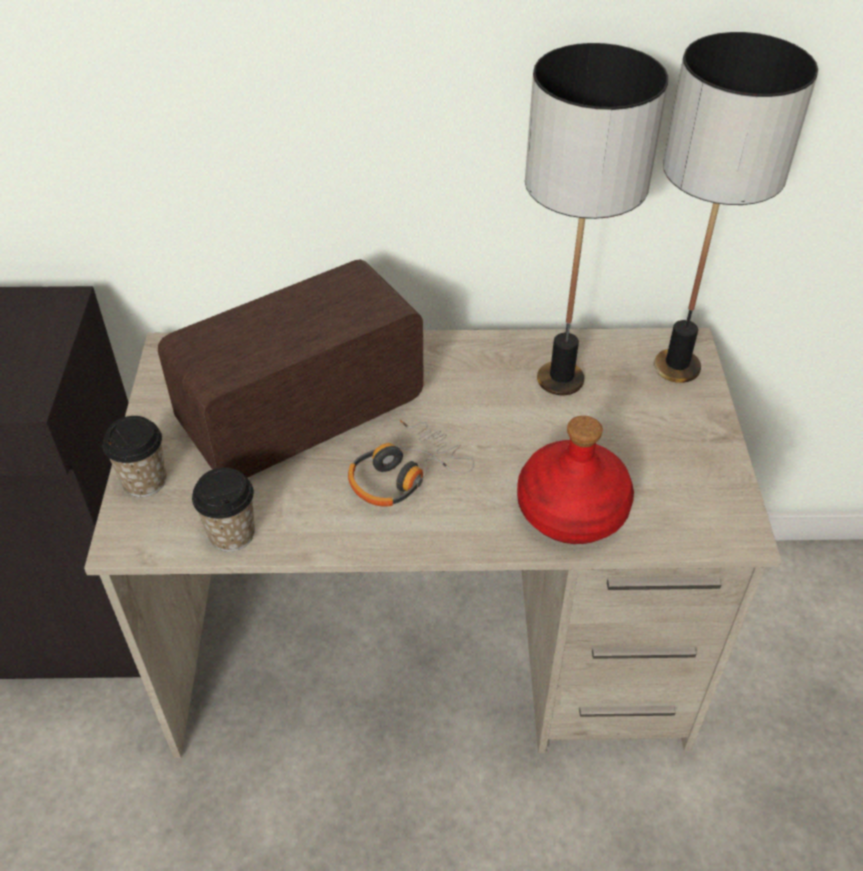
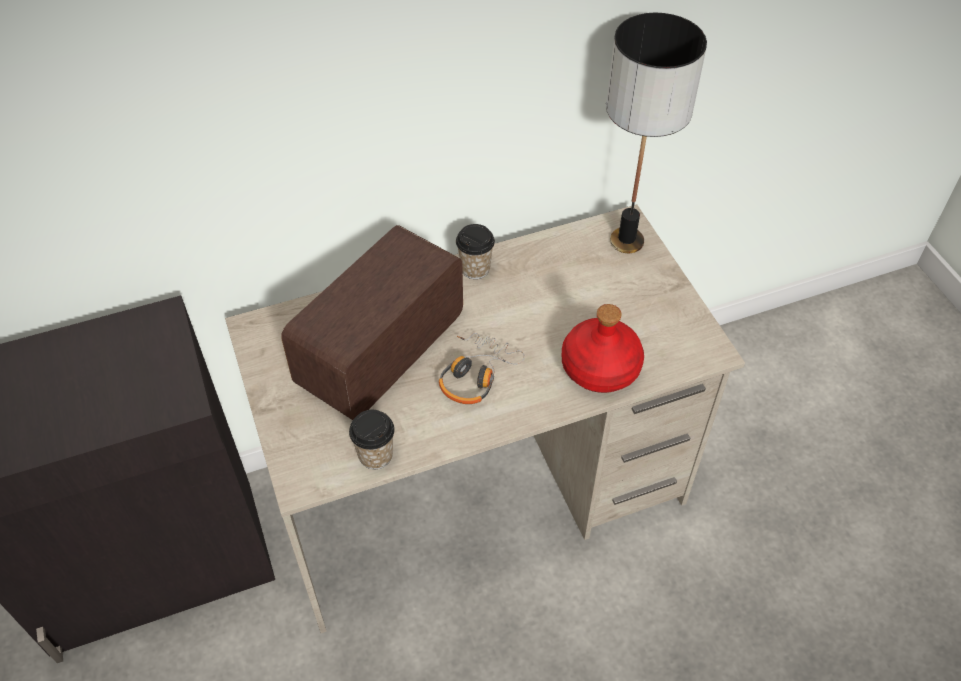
camera: 20 degrees left, 5 degrees up
(145, 481) = (290, 435): cup -> cup (475, 268)
(561, 380) = (552, 273): table lamp -> none

